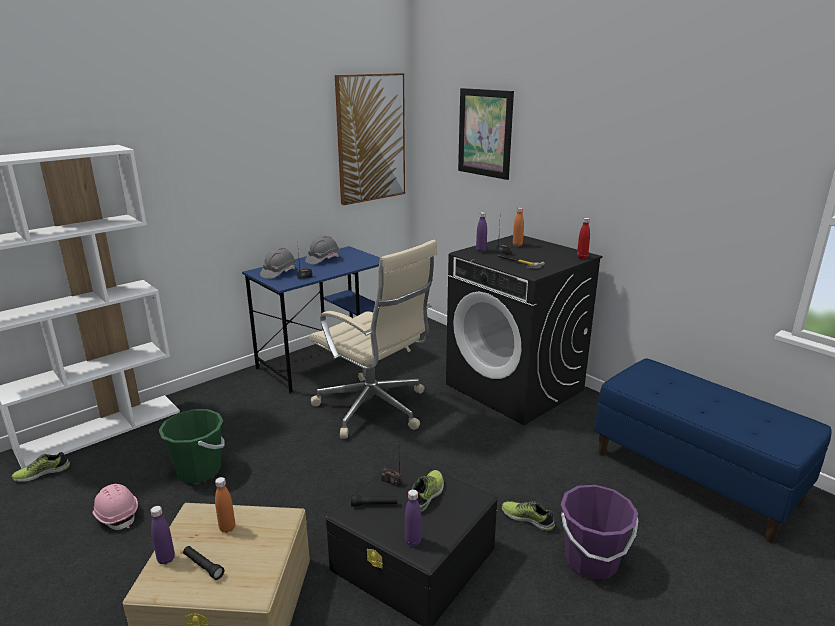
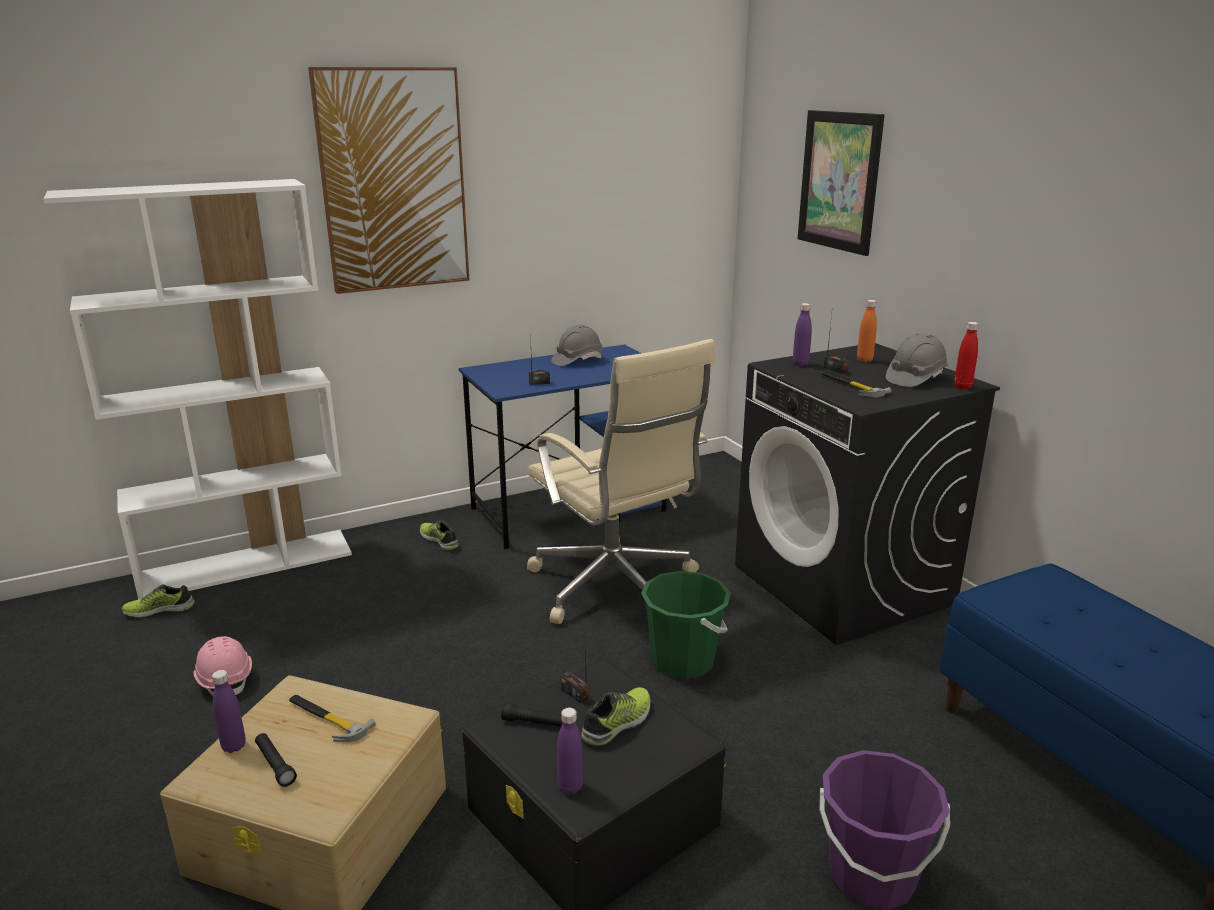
camera: 15 degrees right, 0 degrees up
(199, 470) = (347, 637): green bucket -> green bucket (683, 661)
(227, 528) = (326, 719): orange bottle -> hammer
(278, 273) = (506, 374): grey hard hat -> grey hard hat (915, 378)
(371, 138) = (670, 185): picture -> picture (393, 181)
(528, 518) = (790, 789): shoe -> shoe (440, 540)

